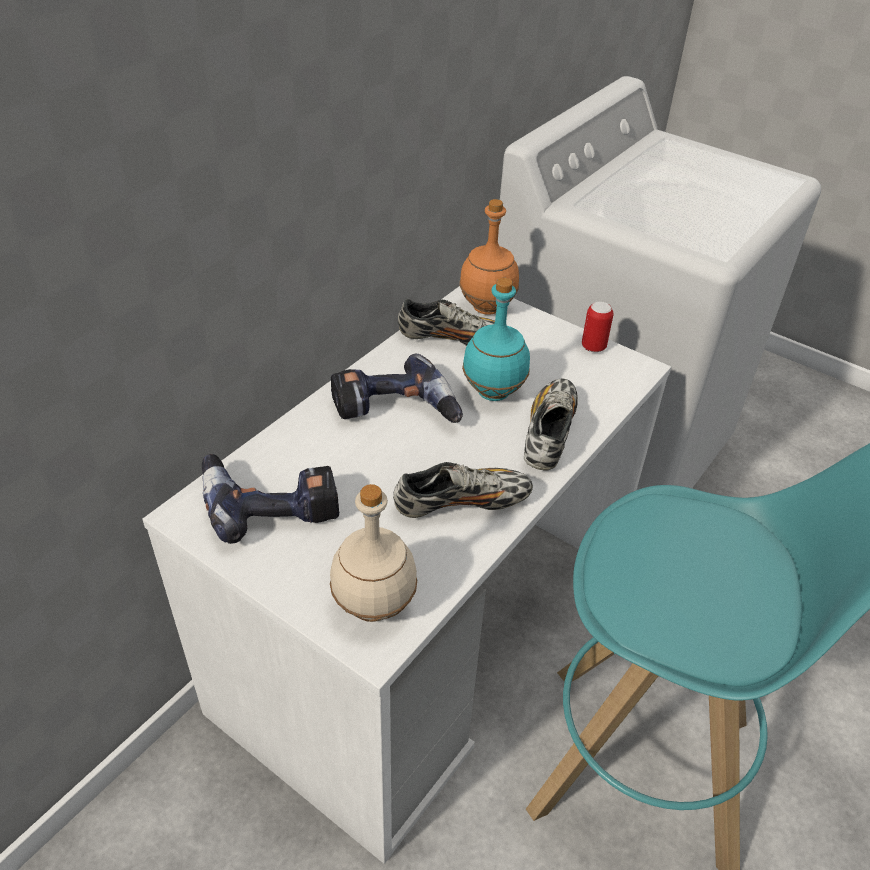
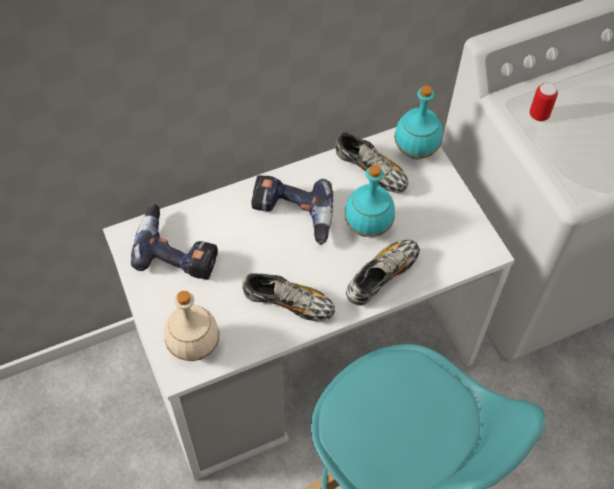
camera: 30 degrees right, 15 degrees up
(486, 307) = (415, 151): orange bottle -> turquoise bottle
(593, 347) = (468, 219): can -> can (539, 115)

